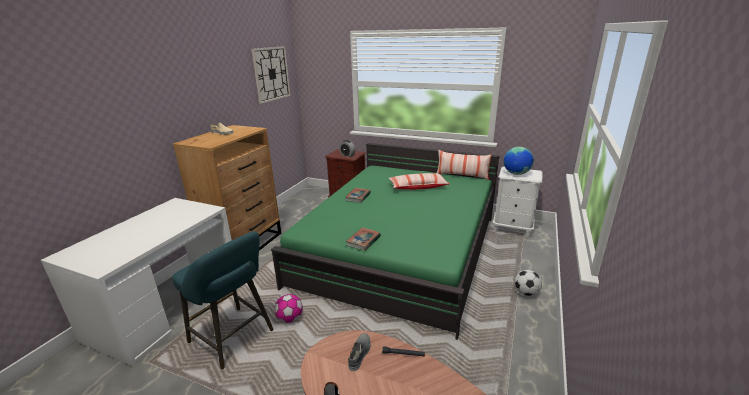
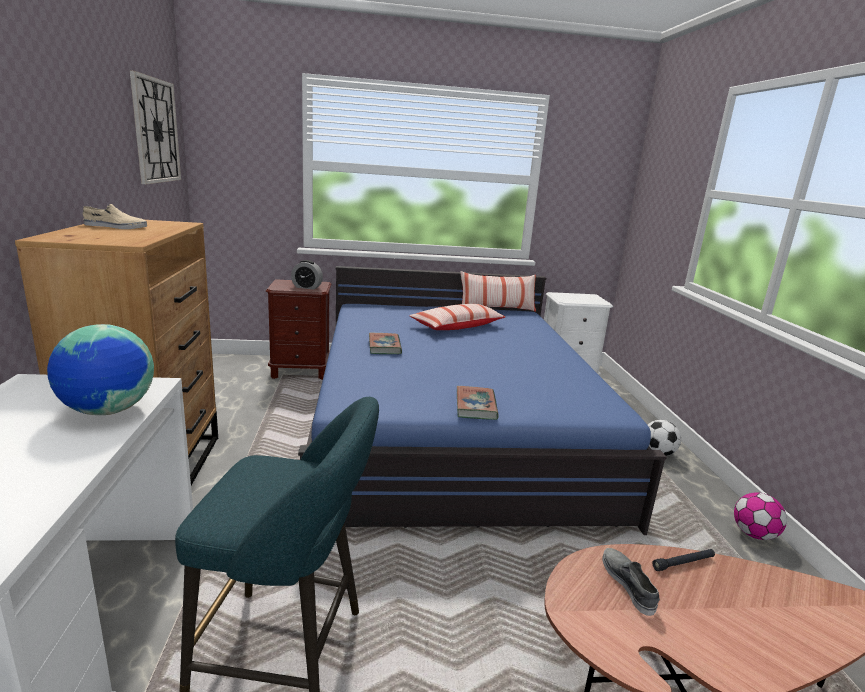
camera: 30 degrees left, 5 degrees down
(290, 318) = (371, 581): football -> football (753, 534)
(401, 248) = (451, 427): green bed -> blue bed
(516, 174) = (575, 299): globe -> globe (108, 411)

